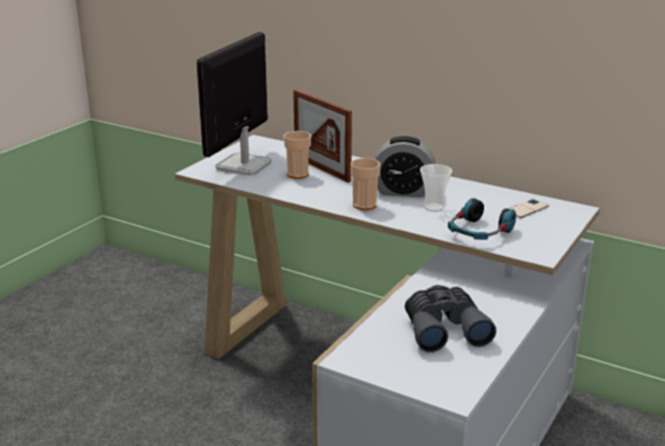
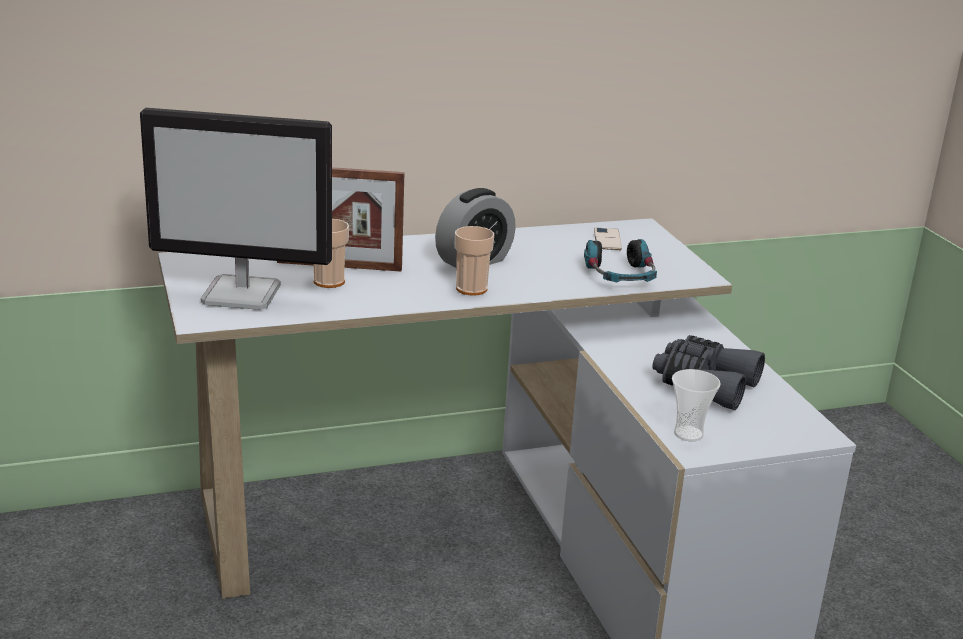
camera: 50 degrees left, 0 degrees up
(243, 166) = (243, 294): monitor -> monitor turned 60 degrees counterclockwise
(433, 207) = (535, 267): cup -> cup (688, 434)

